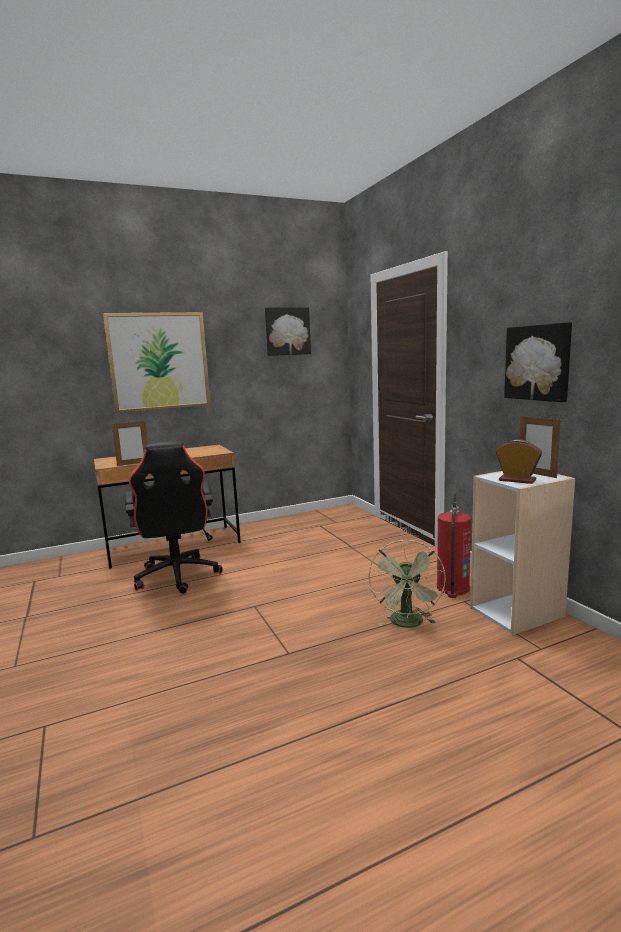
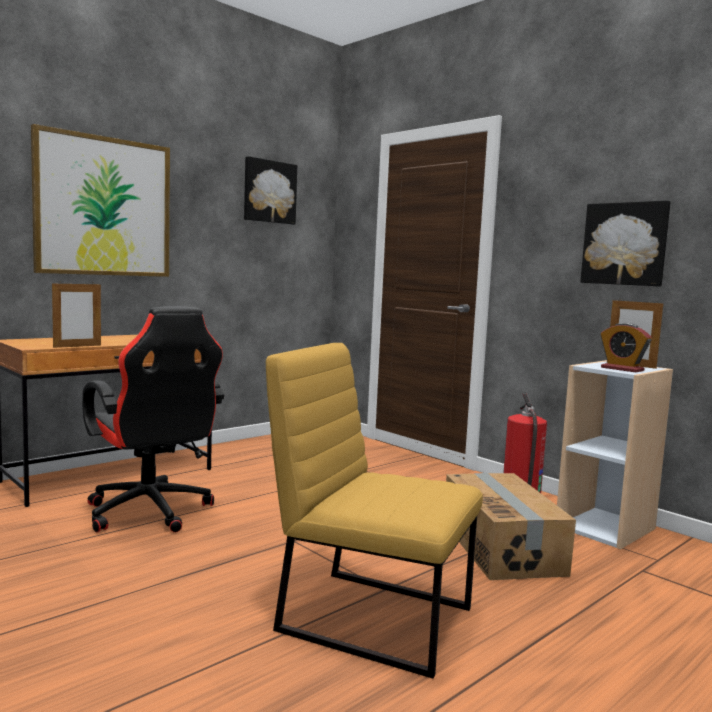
camera: 20 degrees left, 5 degrees down
(262, 675) = (370, 616): none -> yellow chair
(408, 624) = (502, 547): green fan -> cardboard box
(517, 480) = (622, 369): alarm clock -> alarm clock turned 150 degrees counterclockwise

